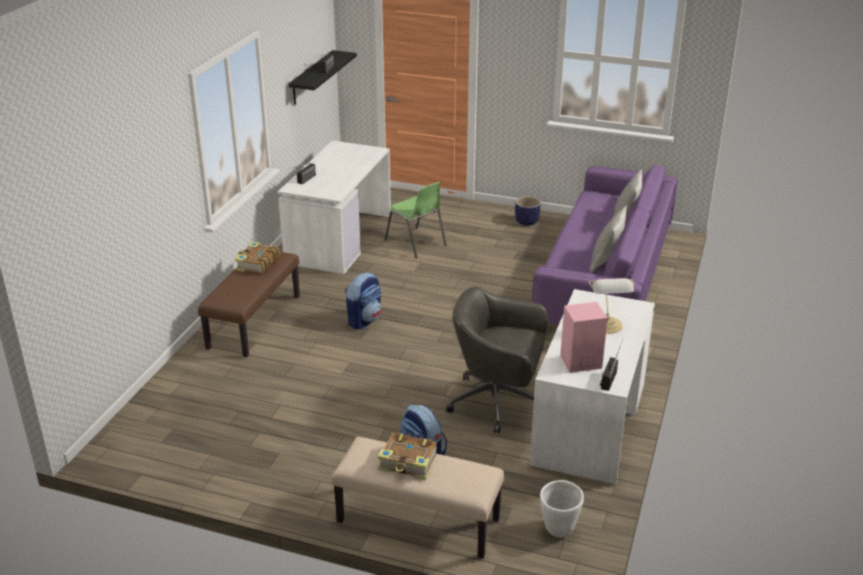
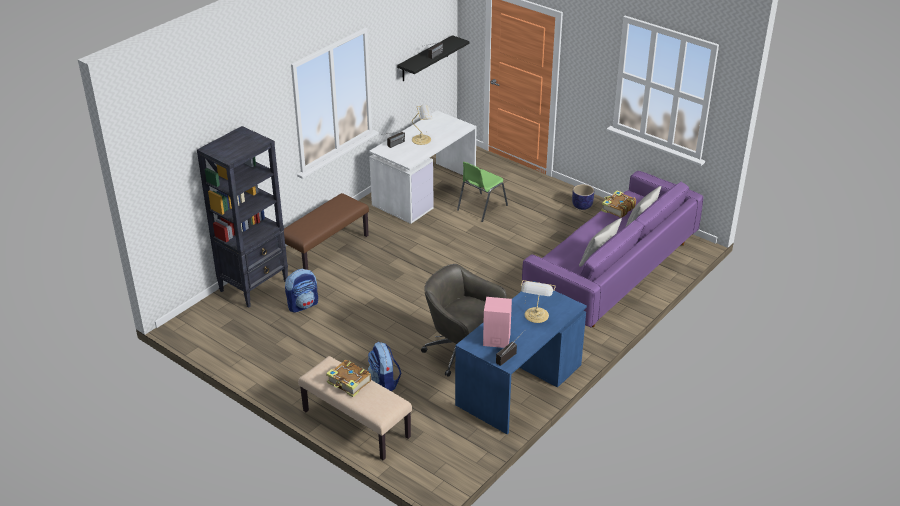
camera: 20 degrees right, 5 degrees up
(182, 382) = (254, 286): none -> black bookcase
(257, 264) = (333, 207): book -> book (617, 209)
(335, 170) = (422, 139): none -> table lamp
(364, 320) = (404, 265): backpack -> backpack (303, 305)
(416, 243) = (481, 208): green chair -> green chair turned 60 degrees clockwise
(558, 529) = (446, 455): white planter -> none
(590, 424) = (519, 386): white desk -> blue desk

